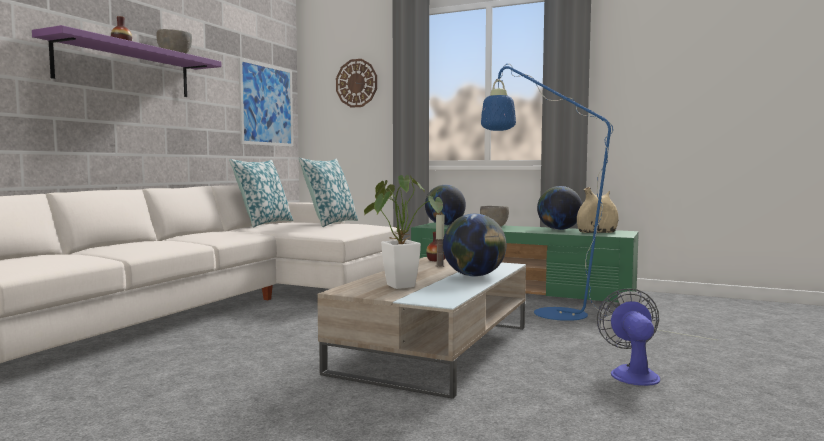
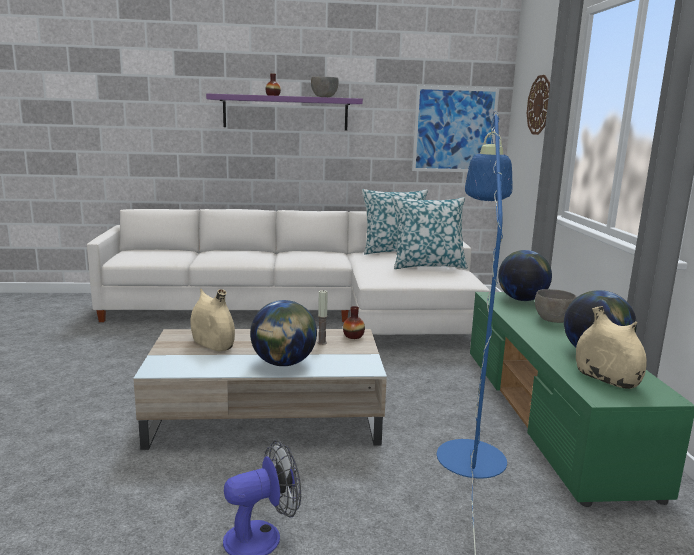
camera: 60 degrees right, 10 degrees up
(398, 285) = (213, 345): potted plant -> beige vase

